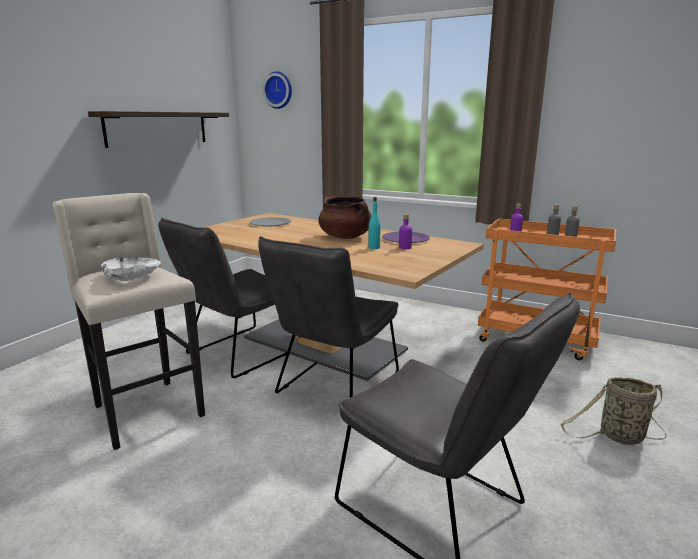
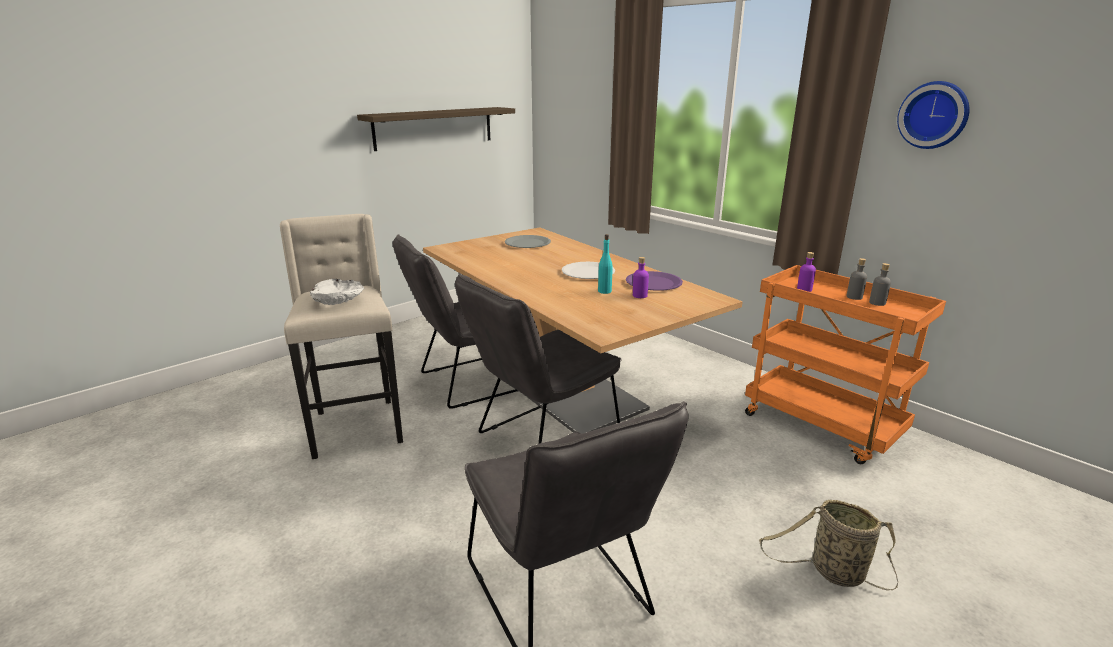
camera: 20 degrees right, 5 degrees up
(279, 90) = (574, 81): wall clock -> wall clock (934, 115)
(345, 237) = (588, 272): brown cooking pot -> white plate

